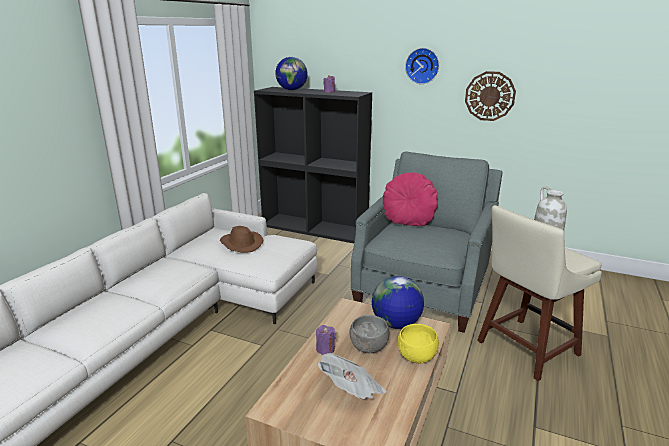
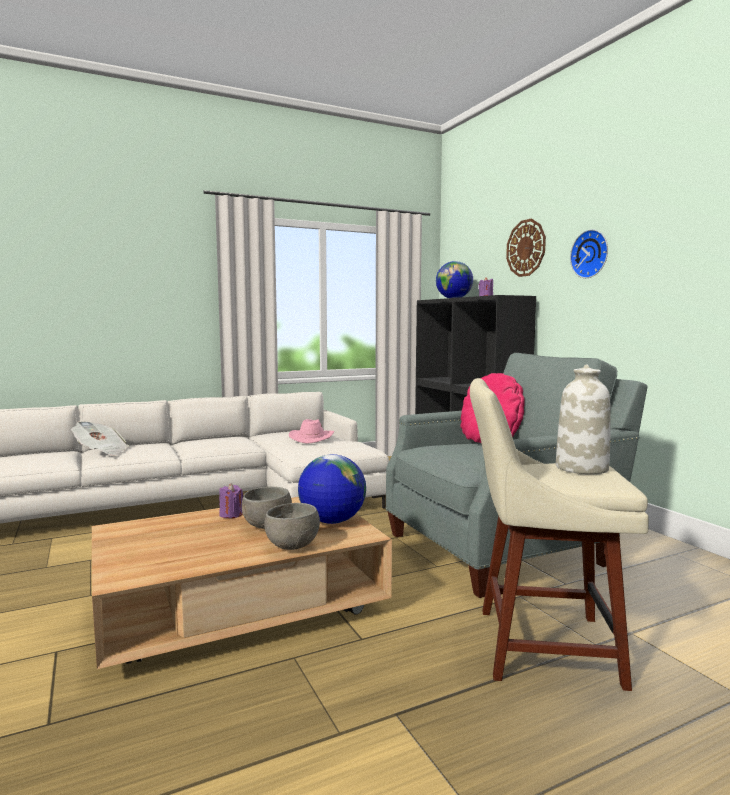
camera: 40 degrees right, 15 degrees down
(240, 243) = (311, 438): brown hat -> pink hat
(352, 390) = (186, 542): newspaper -> newspaper (101, 451)
(416, 357) = (292, 546): yellow bowl -> grey bowl
(489, 96) = (675, 284): wall clock -> wall clock (526, 248)

